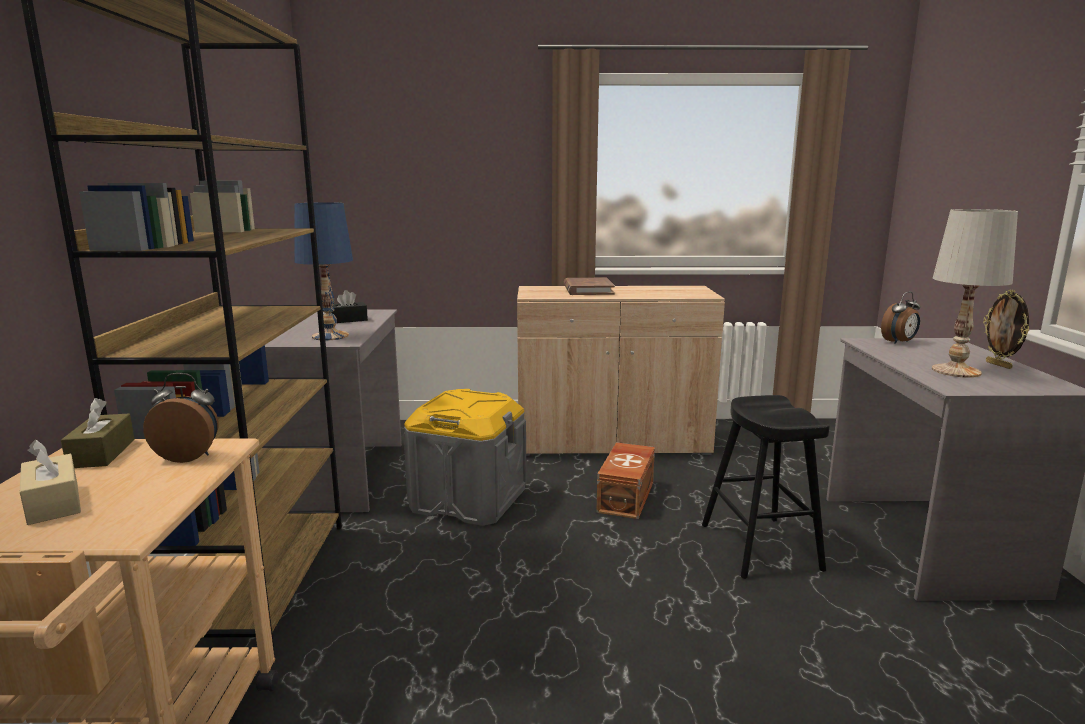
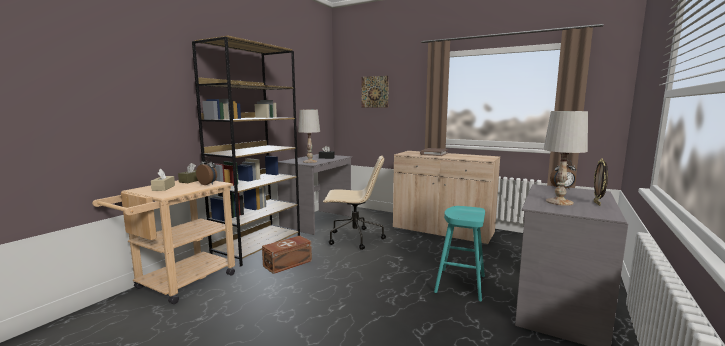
camera: 30 degrees right, 5 degrees down
(330, 336) = (309, 161): blue table lamp -> white table lamp
(420, 155) = (374, 92): none -> picture
(468, 499) = (354, 238): grey storage box -> beige office chair
(627, 496) = (421, 252): brown storage box -> brown storage box (288, 263)
(760, 547) = (460, 284): black stool -> turquoise stool

